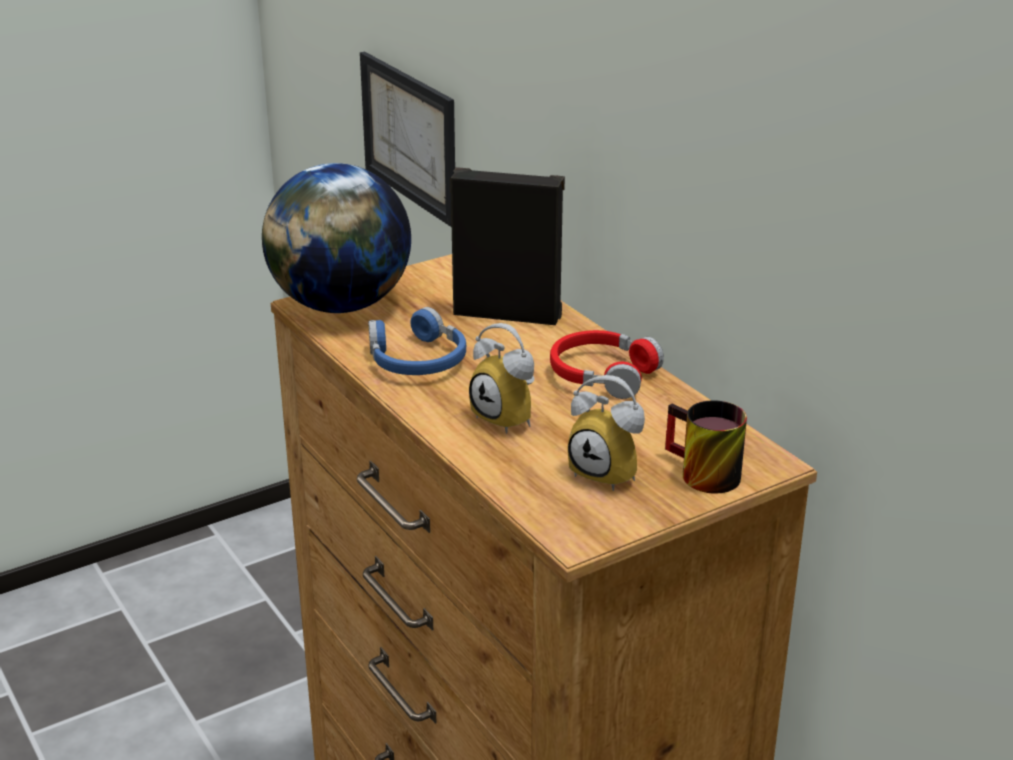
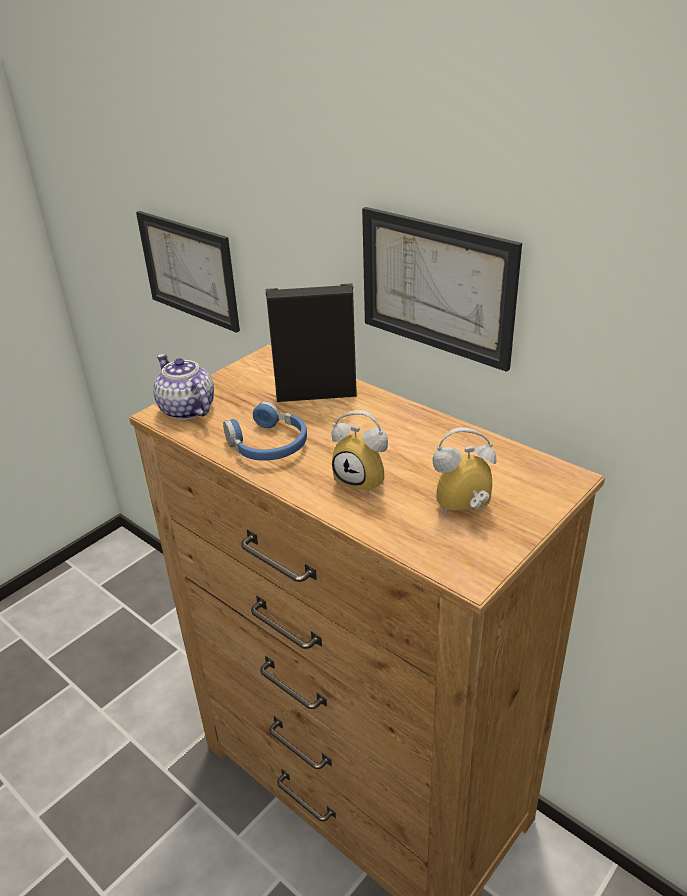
camera: 15 degrees left, 5 degrees up
(341, 305) = (187, 410): globe -> teapot
(602, 374) = (411, 429): red headphones -> none
(610, 473) = (464, 511): alarm clock -> alarm clock turned 150 degrees clockwise
(661, 194) = (436, 286): none -> picture
(699, 474) = (528, 498): mug -> none

